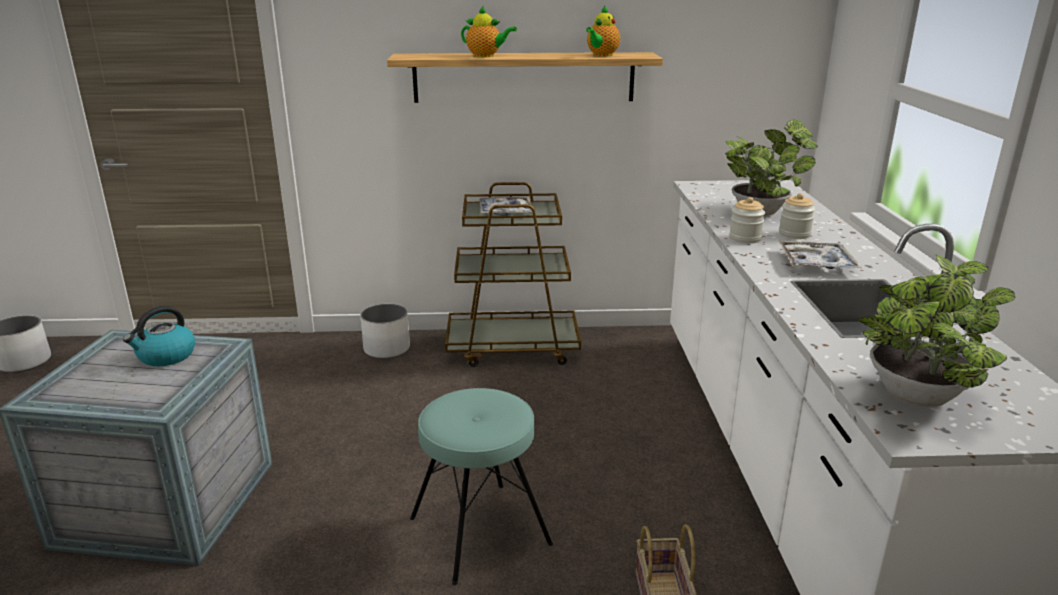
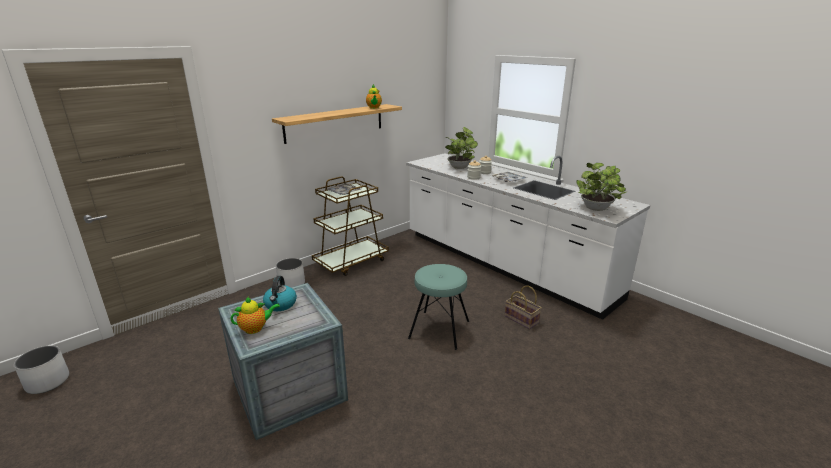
camera: 40 degrees left, 0 degrees up
(486, 56) = (326, 114): teapot -> teapot (256, 328)

